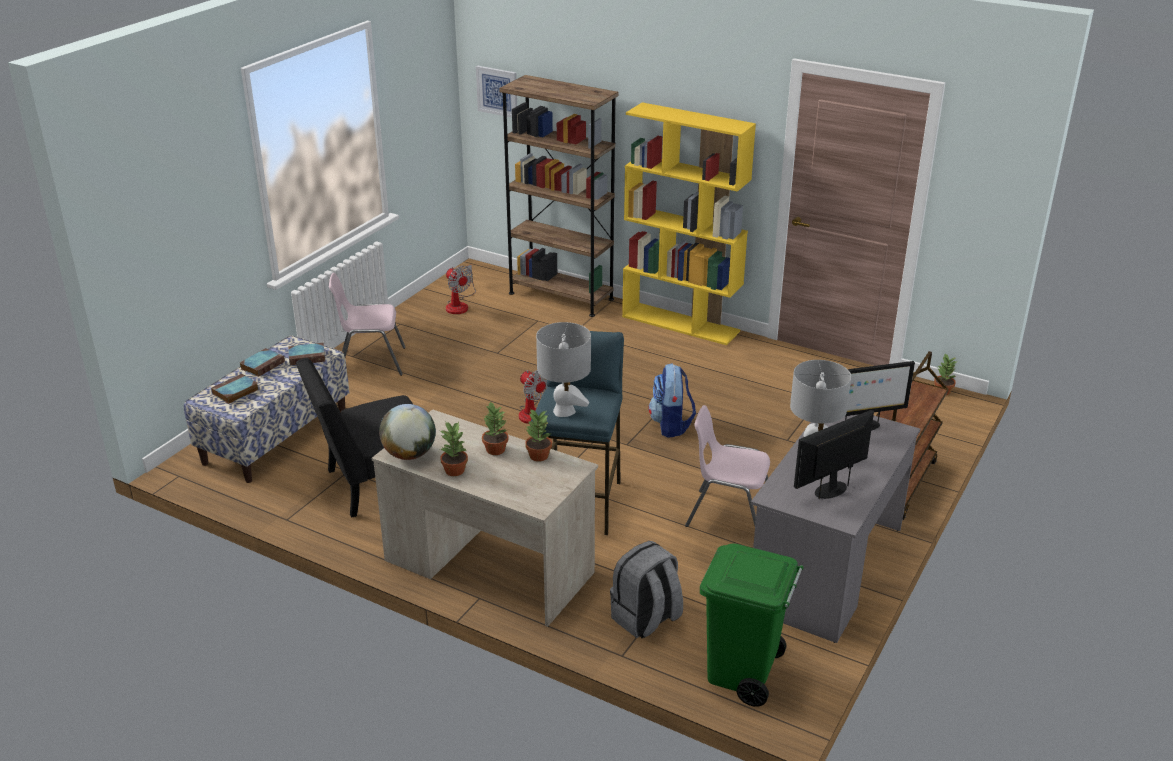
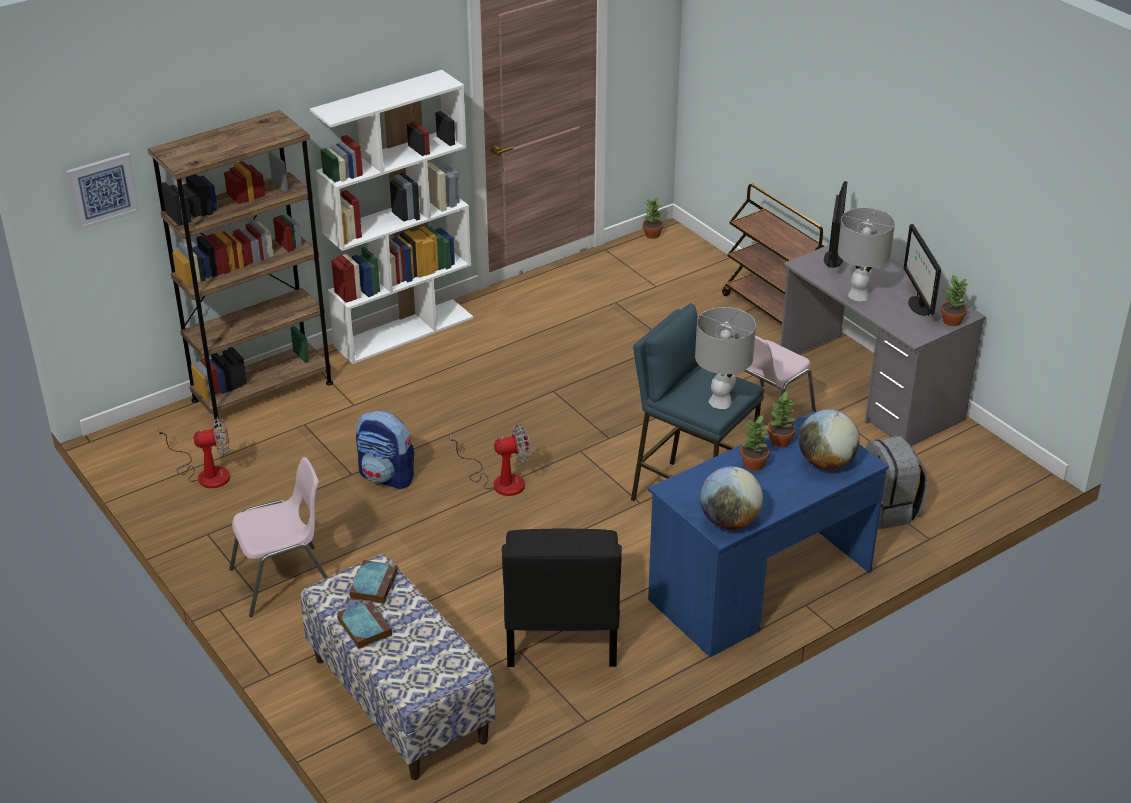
camera: 65 degrees left, 5 degrees up
(235, 392) = (415, 663): book -> none
(370, 362) = (284, 580): pink chair -> pink chair turned 135 degrees counterclockwise
(455, 470) = (776, 498): potted plant -> potted plant (951, 321)
(489, 566) = (759, 586): beige desk -> blue desk
(523, 485) = (826, 462): none -> globe
(671, 425) = (595, 400): backpack -> backpack (387, 477)
(681, 324) = (404, 331): yellow bookcase -> white bookcase
(743, 674) = (981, 480): green trash can -> none

